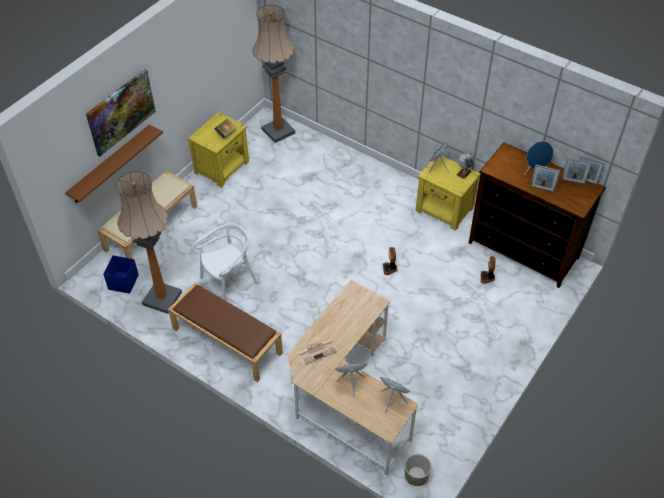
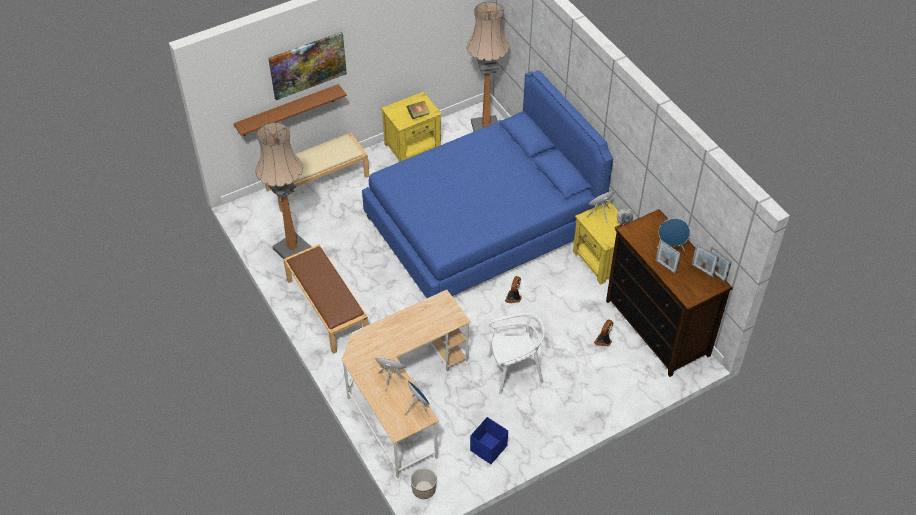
camera: 25 degrees right, 0 degrees up
(123, 282) = (267, 223): blue storage box -> blue storage box (488, 448)
(229, 282) = (358, 256): white chair -> white chair (515, 371)
(317, 351) = (378, 340): newspaper -> none
(325, 215) = (482, 225): none -> blue bed

